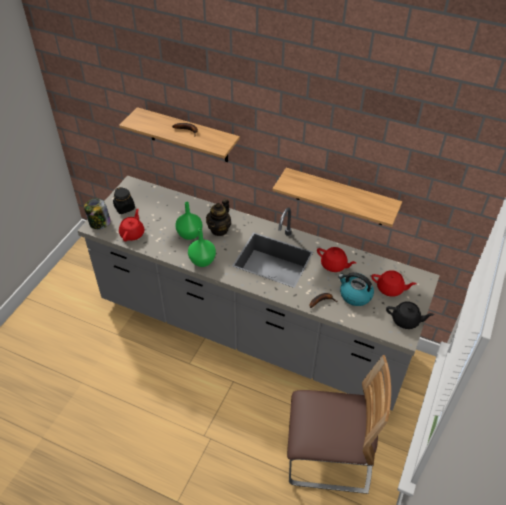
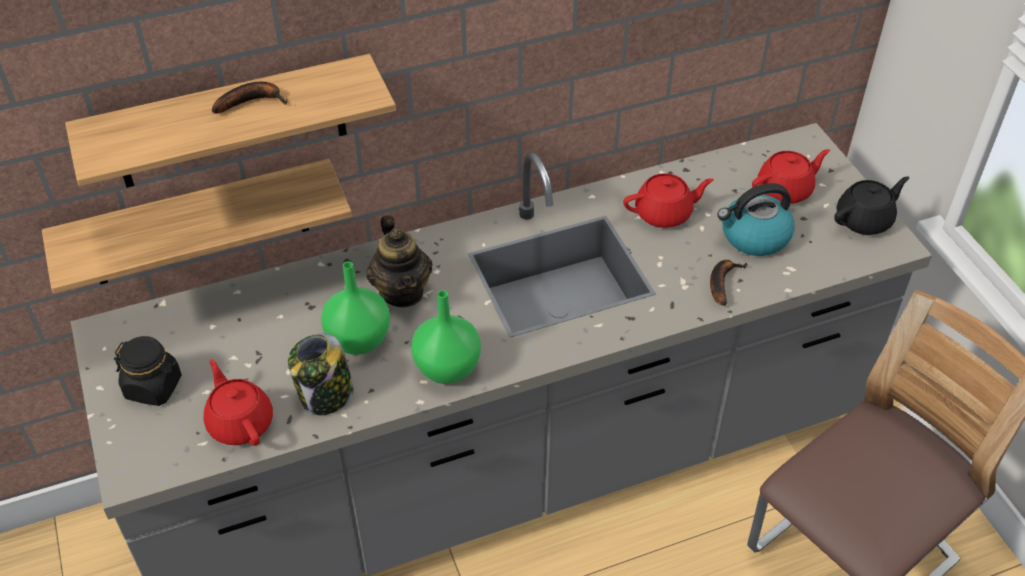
camera: 45 degrees left, 0 degrees up
(99, 223) = (138, 456): jar -> jar (326, 395)
(340, 197) = (614, 74): shelf -> shelf (198, 224)

